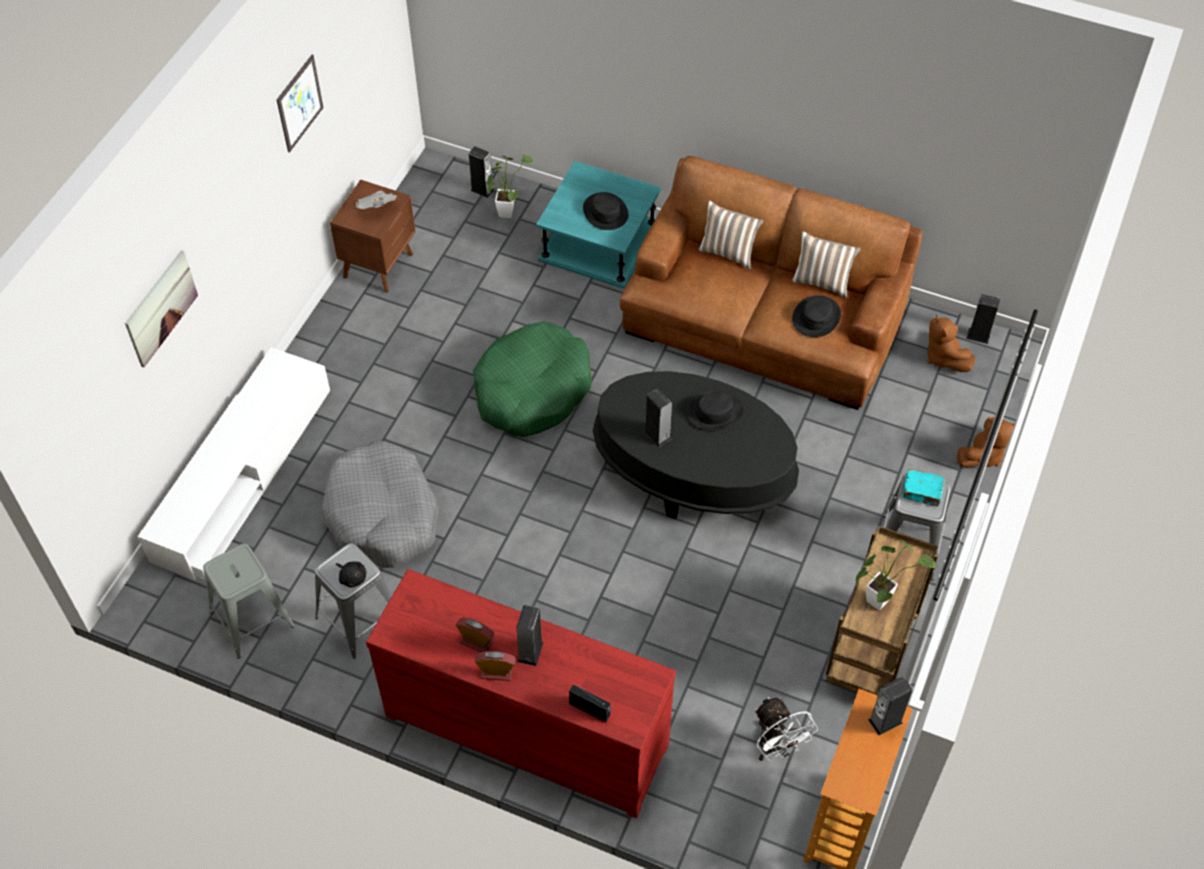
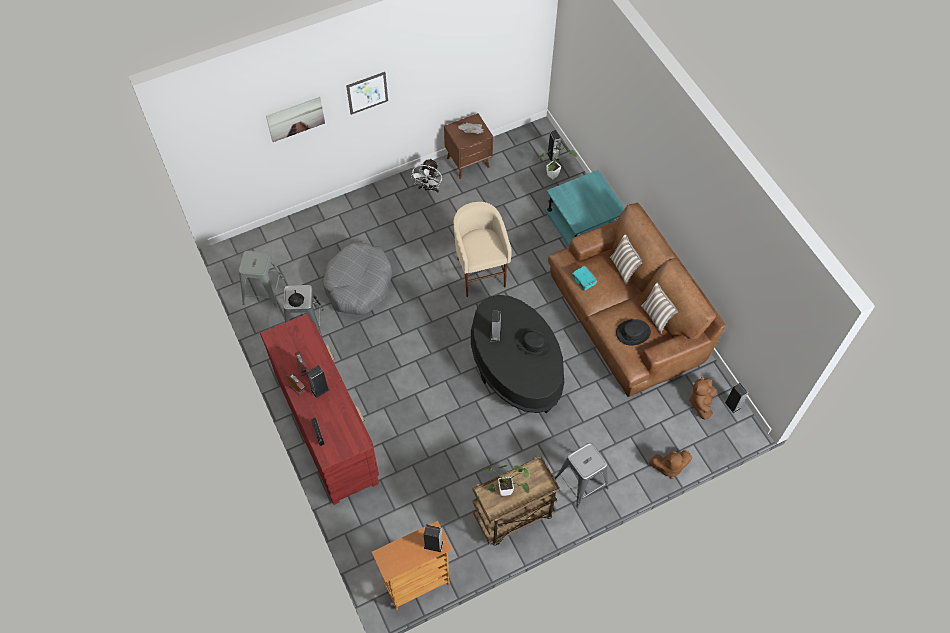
camera: 40 degrees right, 5 degrees up
(243, 474) = (319, 222): white tv stand -> none
(299, 103) = (440, 56): picture -> picture (367, 93)
(532, 390) = (479, 273): green dog bed -> beige stool
(605, 212) = (586, 206): black hat -> none
(776, 748) = (423, 524): white fan -> white fan (428, 188)
(922, 492) = (589, 458): turquoise book -> turquoise book (584, 281)

